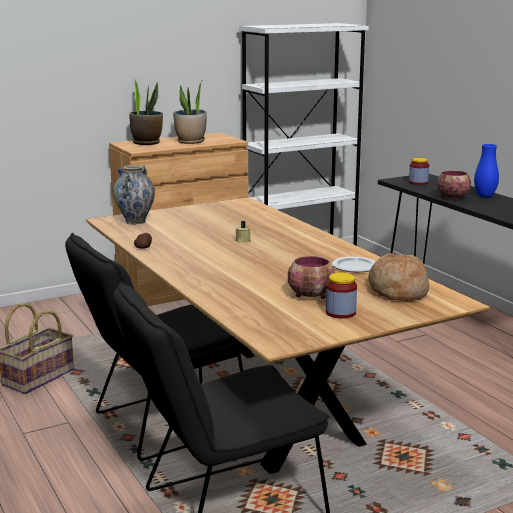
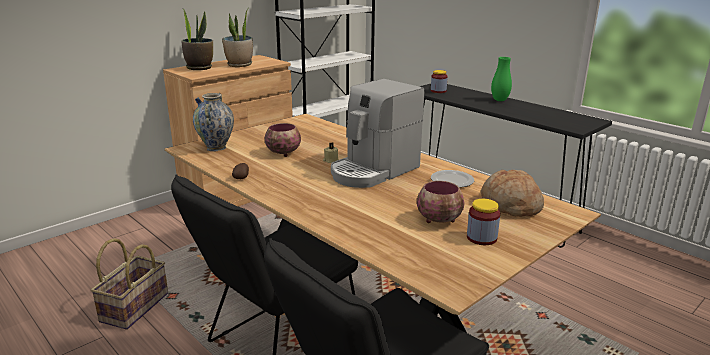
camera: 15 degrees left, 5 degrees up
(279, 252) = (373, 171): none -> coffee machine
(452, 198) = (477, 103): bowl -> bowl (283, 153)
(484, 196) = (499, 100): blue vase -> green vase

